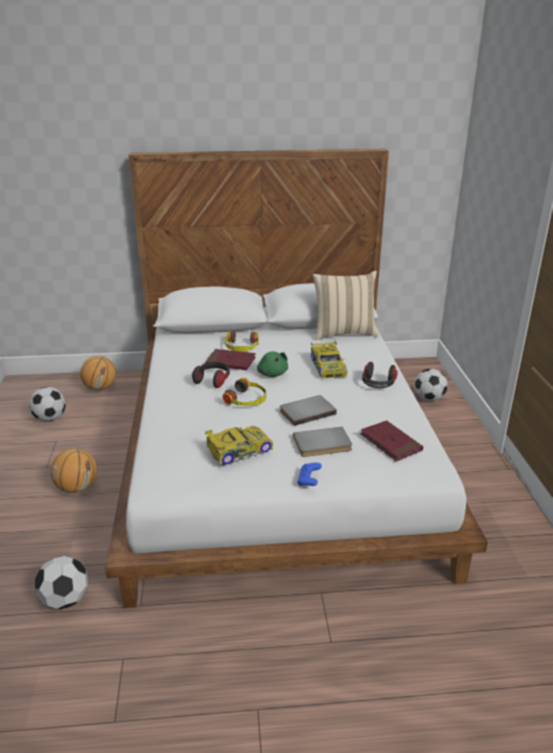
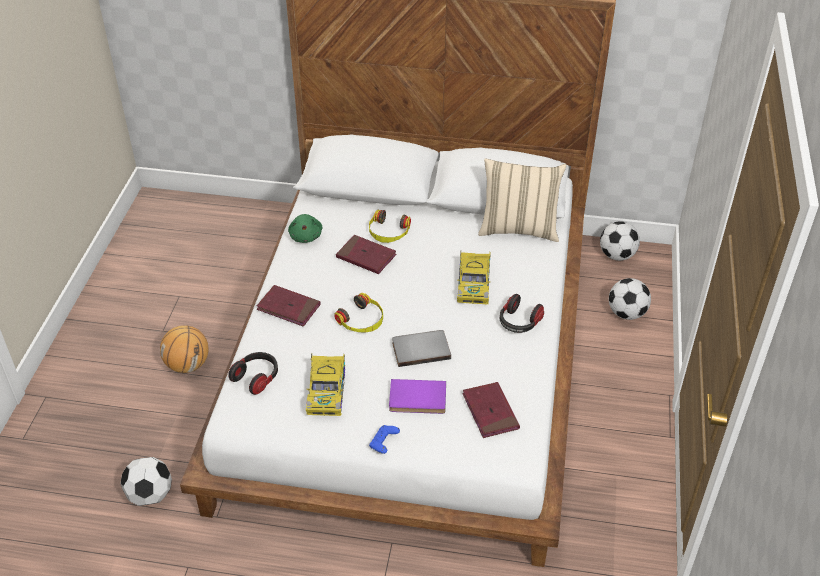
camera: 15 degrees right, 15 degrees up
(50, 418) = (179, 262): football -> football (617, 255)
(100, 388) = (242, 225): basketball -> none
(177, 401) = (288, 308): none -> red book
(213, 380) = (337, 282): headphones -> headphones (256, 378)
(238, 450) = (327, 391): toy car -> toy car turned 105 degrees clockwise
(272, 373) = (406, 283): green plush toy -> green plush toy (306, 236)
(322, 445) = (417, 399): grey book -> purple book

